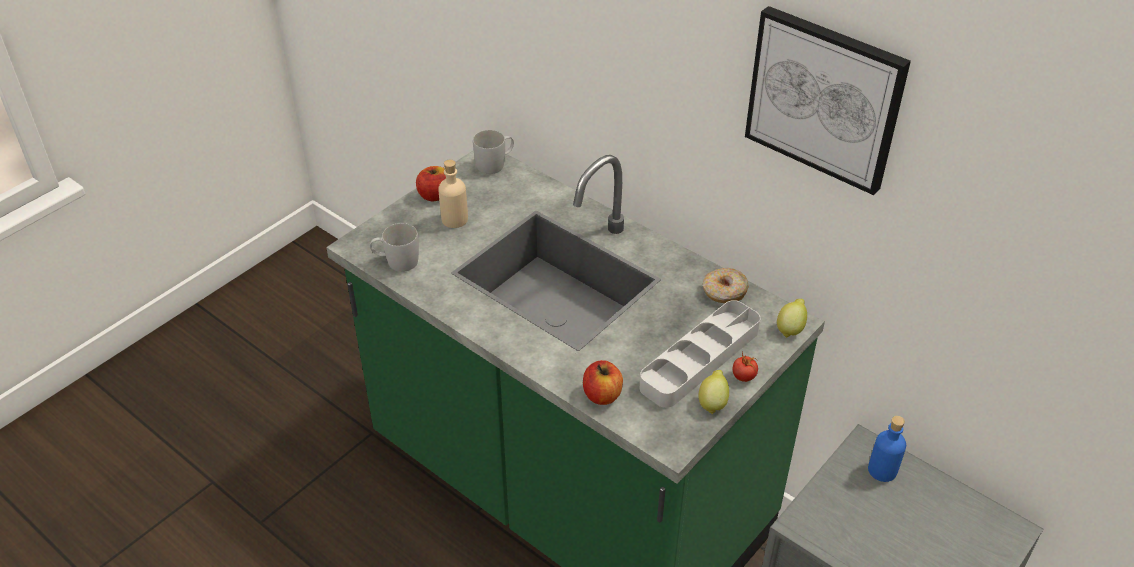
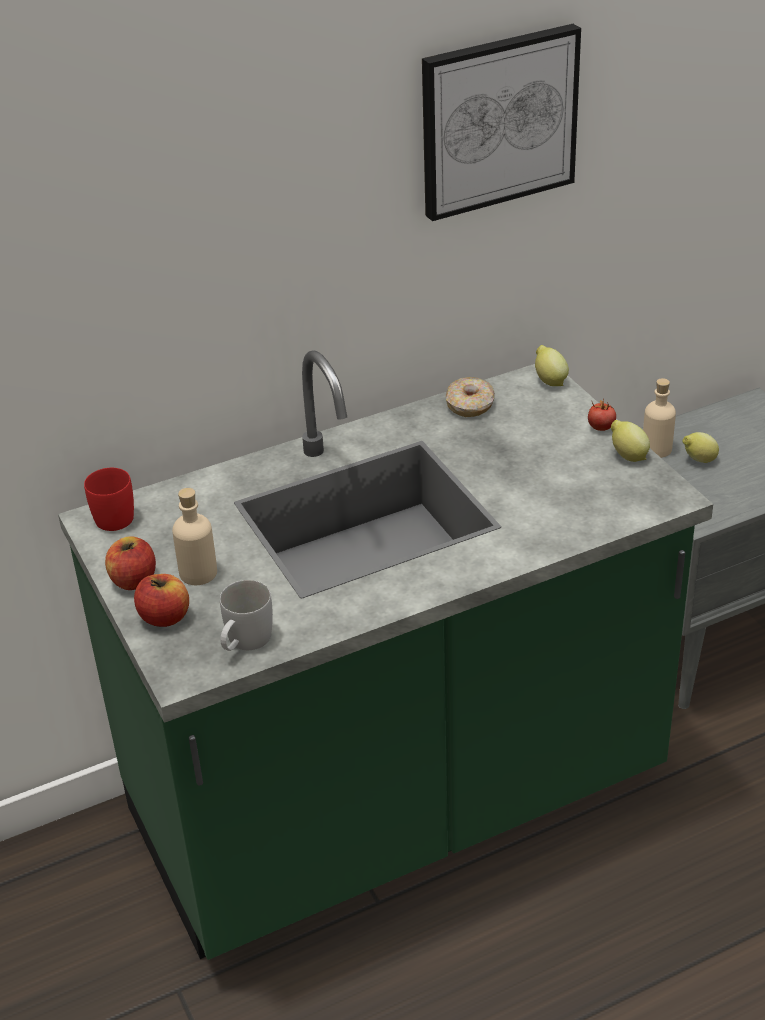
camera: 65 degrees left, 5 degrees down
(495, 164) = (113, 514): white mug -> red mug
(602, 395) = (580, 526): apple -> apple (165, 617)
(700, 359) = (561, 447): grey tray -> none
(882, 470) = (656, 449): blue bottle -> beige bottle
(886, 505) = (698, 460): none -> lemon

